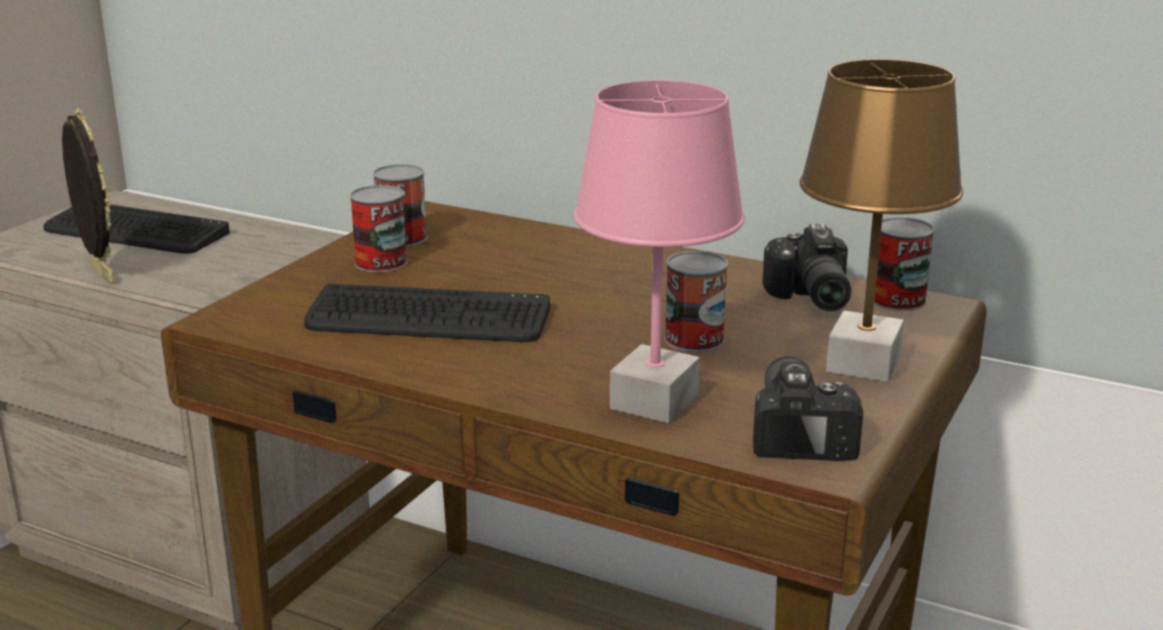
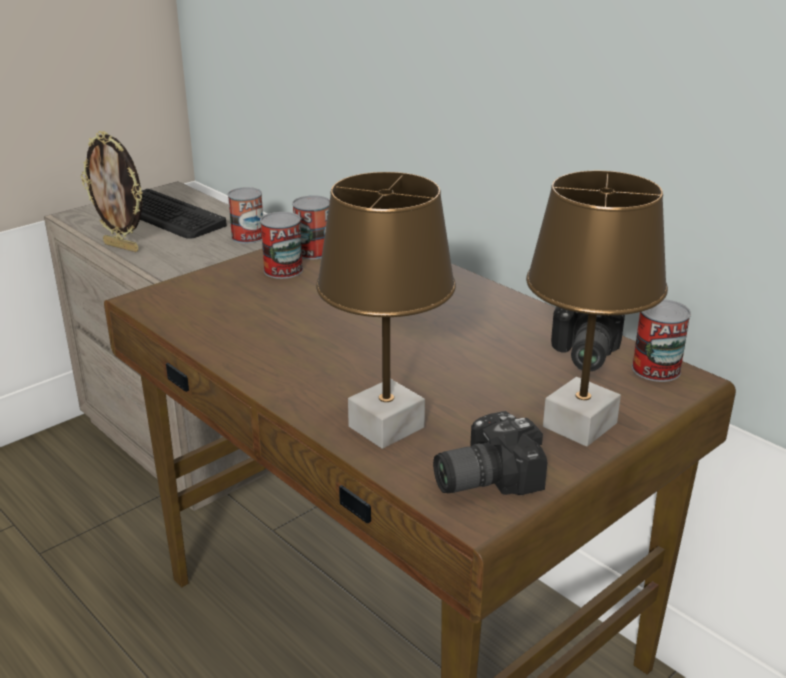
camera: 20 degrees right, 5 degrees up
(100, 274) = (122, 247): picture frame -> picture frame turned 135 degrees clockwise
(428, 318) = (279, 323): keyboard -> none
(653, 401) = (386, 426): pink table lamp -> brown table lamp
(694, 339) = (460, 376): can -> can (248, 237)
(803, 430) = (482, 477): camera -> camera turned 135 degrees counterclockwise

